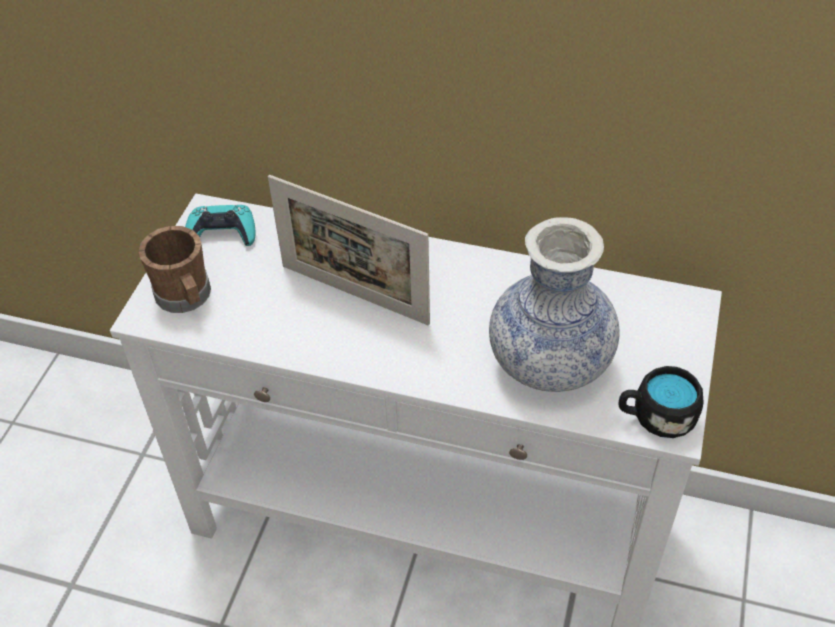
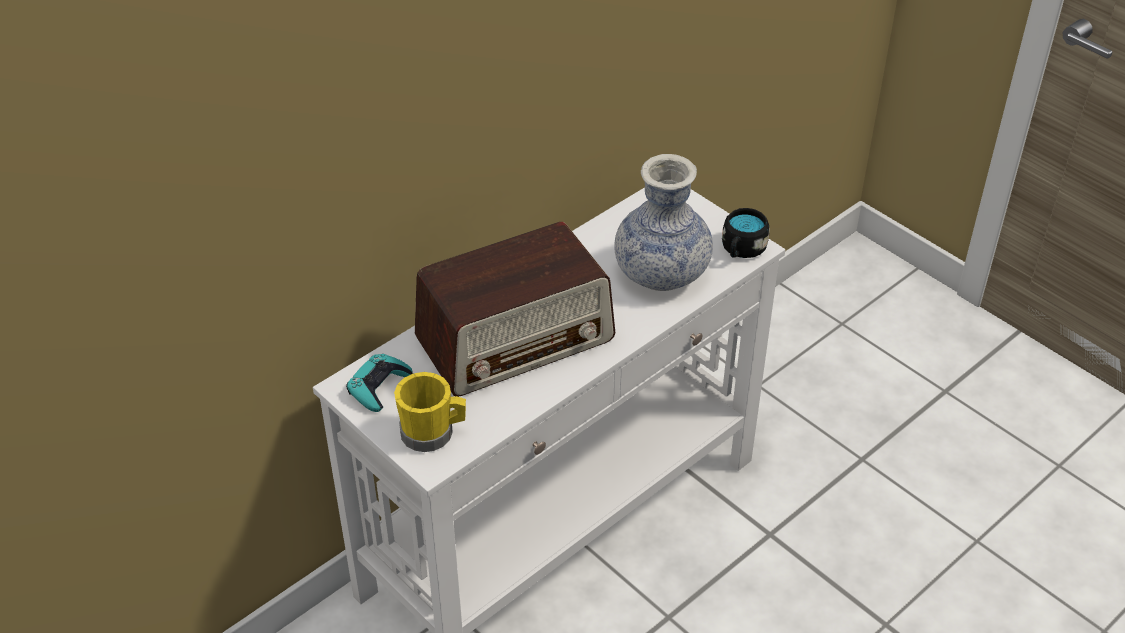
camera: 60 degrees left, 5 degrees down
(185, 297) = (433, 433): brown mug -> yellow mug
(354, 294) = (516, 339): picture frame -> radio

